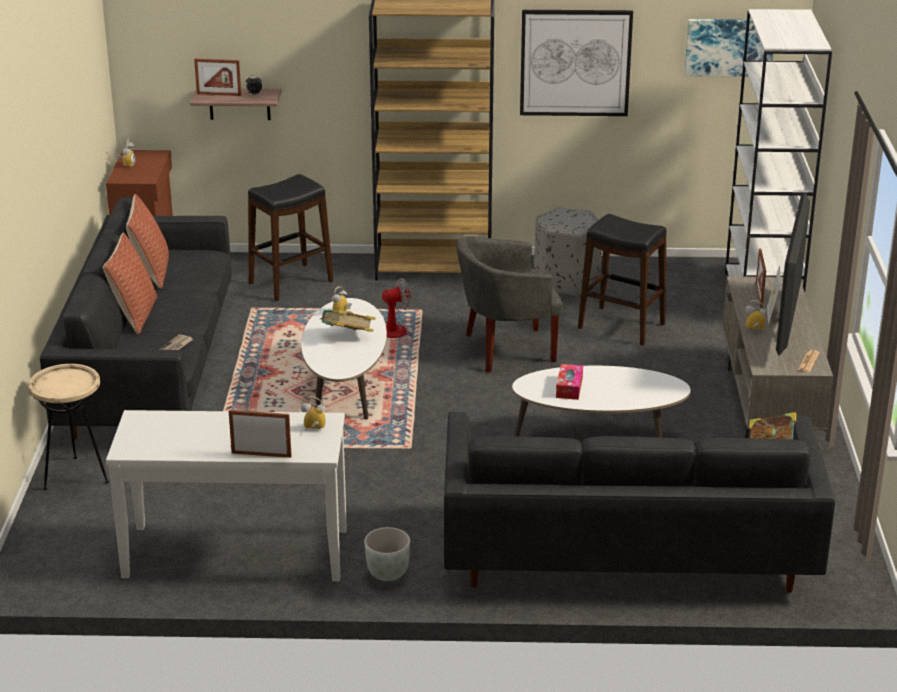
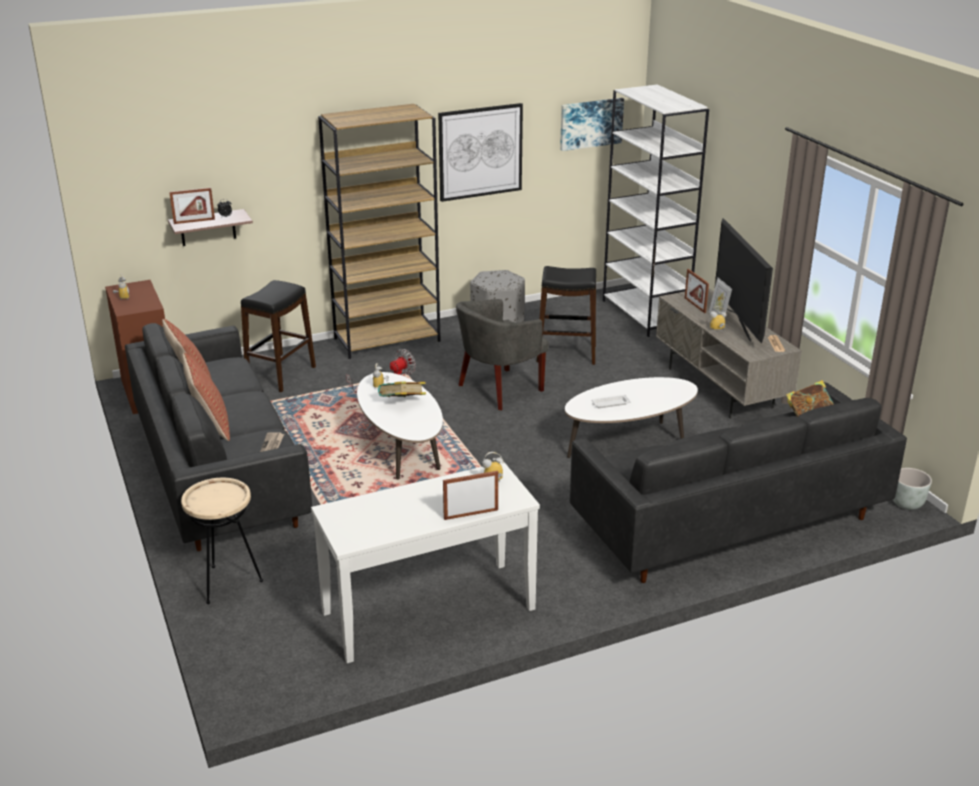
camera: 25 degrees left, 0 degrees up
(387, 573) = (567, 591): grey planter -> grey planter (907, 504)
(569, 388) = (610, 404): tissue box -> white tray

